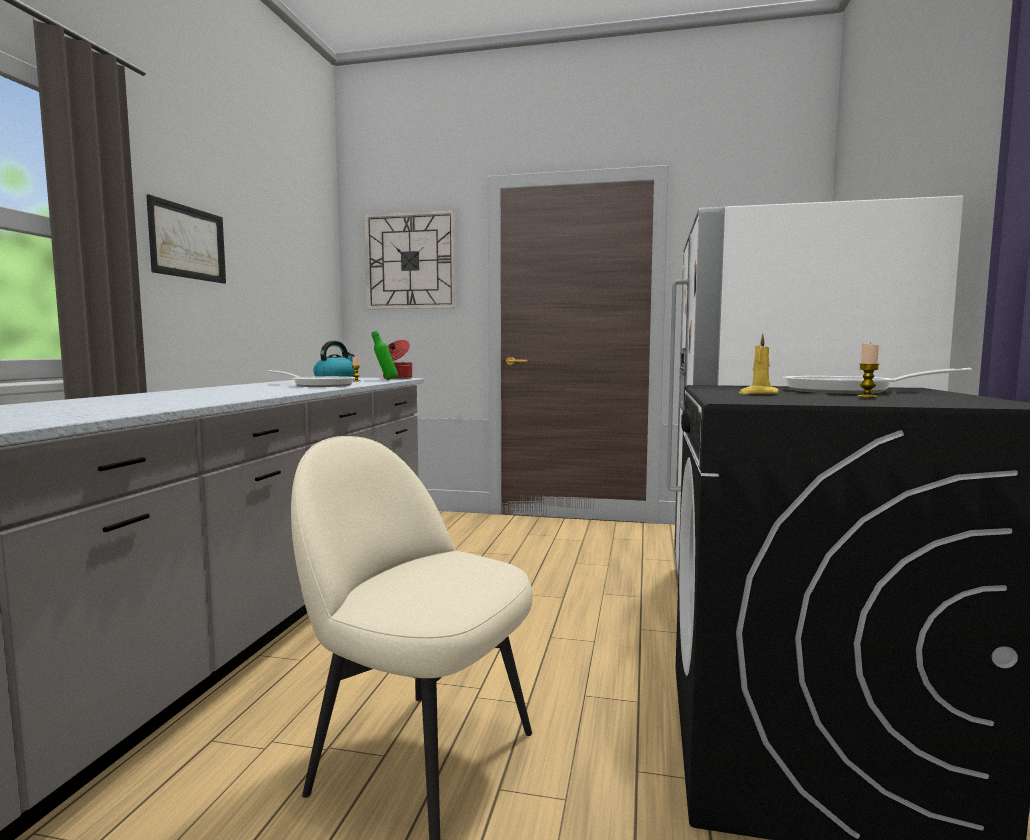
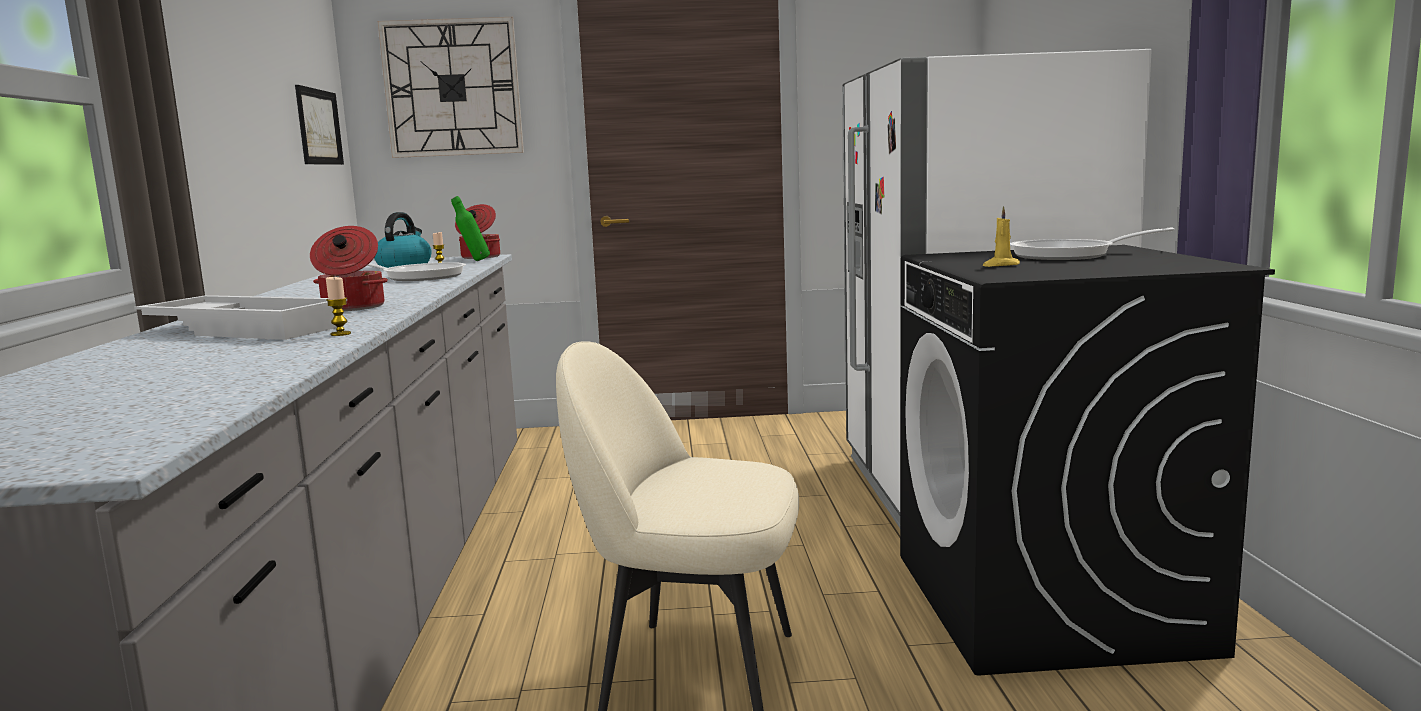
camera: 15 degrees left, 5 degrees up
(97, 404) = (248, 329): none -> white tray
(188, 242) = (202, 88): picture -> picture (319, 127)
(210, 397) = (352, 307): none -> cooking pot
(867, 397) = (1099, 264): candle -> candle (340, 334)

